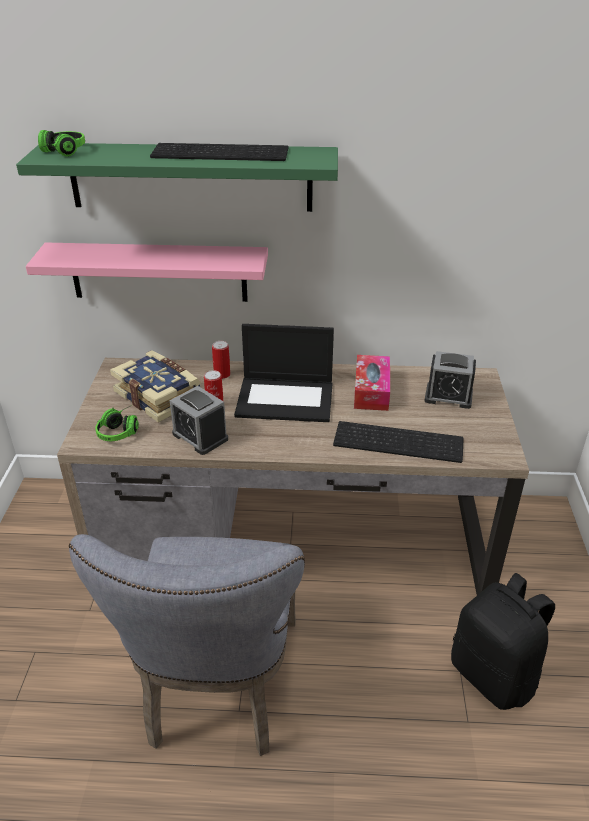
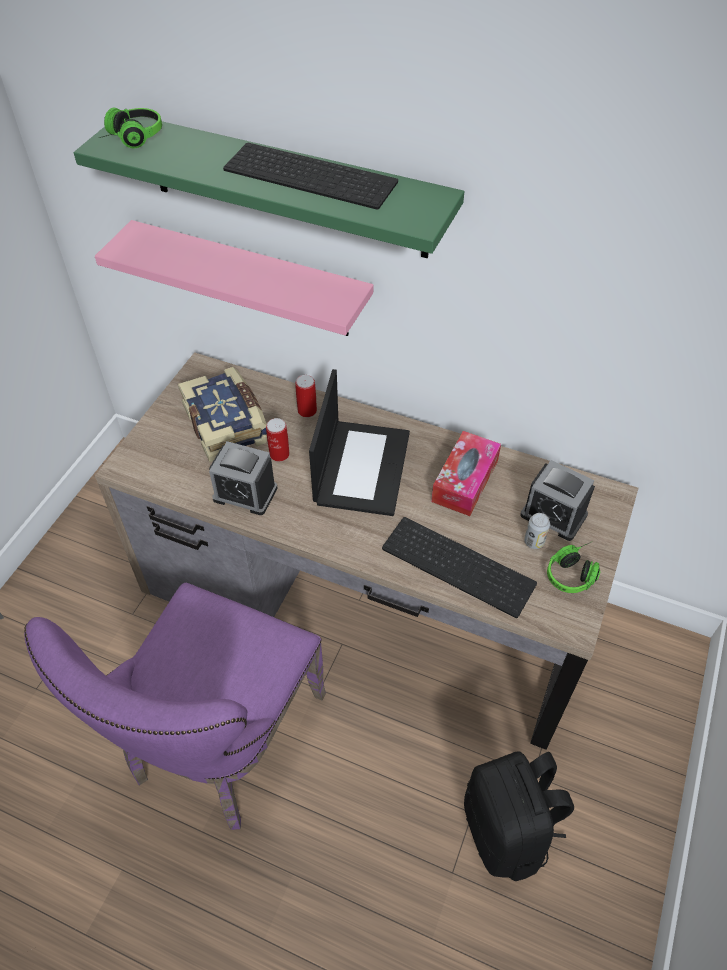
camera: 20 degrees right, 15 degrees up
(121, 430) = (169, 461): headphones -> headphones (574, 572)
(200, 436) = (245, 493): alarm clock -> alarm clock turned 45 degrees counterclockwise
(219, 690) = (219, 745): grey chair -> purple chair
(286, 399) = (361, 466): laptop -> laptop turned 105 degrees counterclockwise
(444, 415) = (534, 542): none -> can

